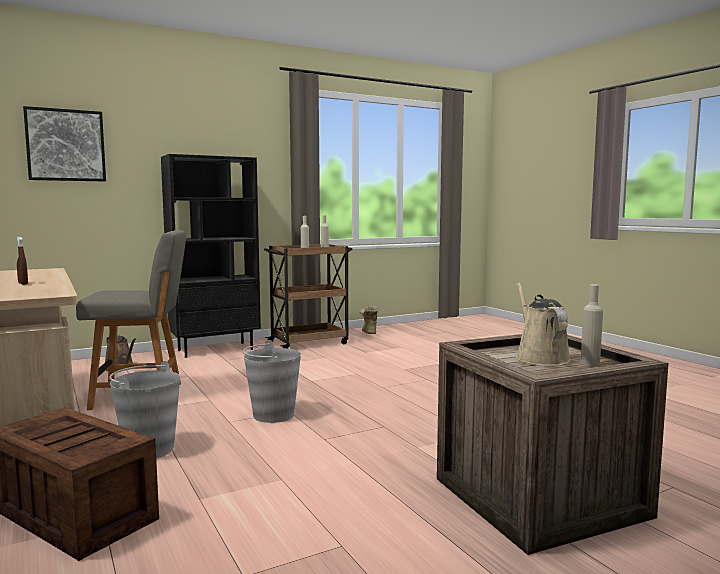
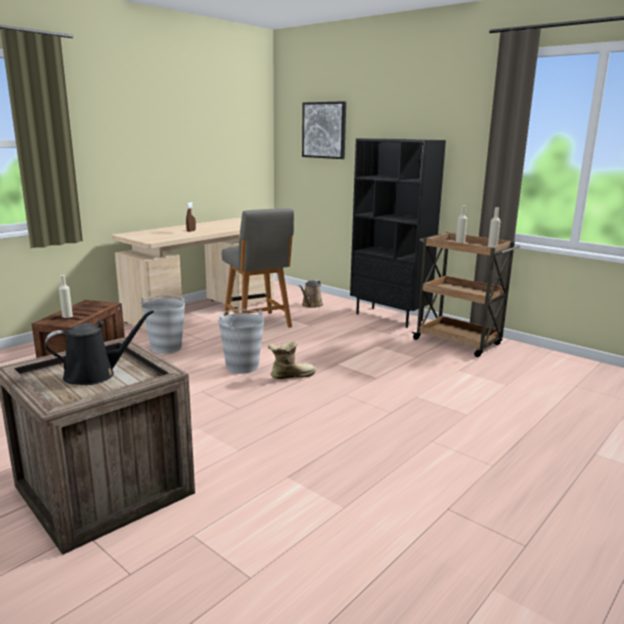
camera: 70 degrees right, 10 degrees up
(368, 333) = (545, 360): boot -> boot (291, 376)
(540, 358) = (95, 374): beige watering can -> black watering can
(590, 363) = (73, 393): beige bottle -> beige bottle (67, 316)

